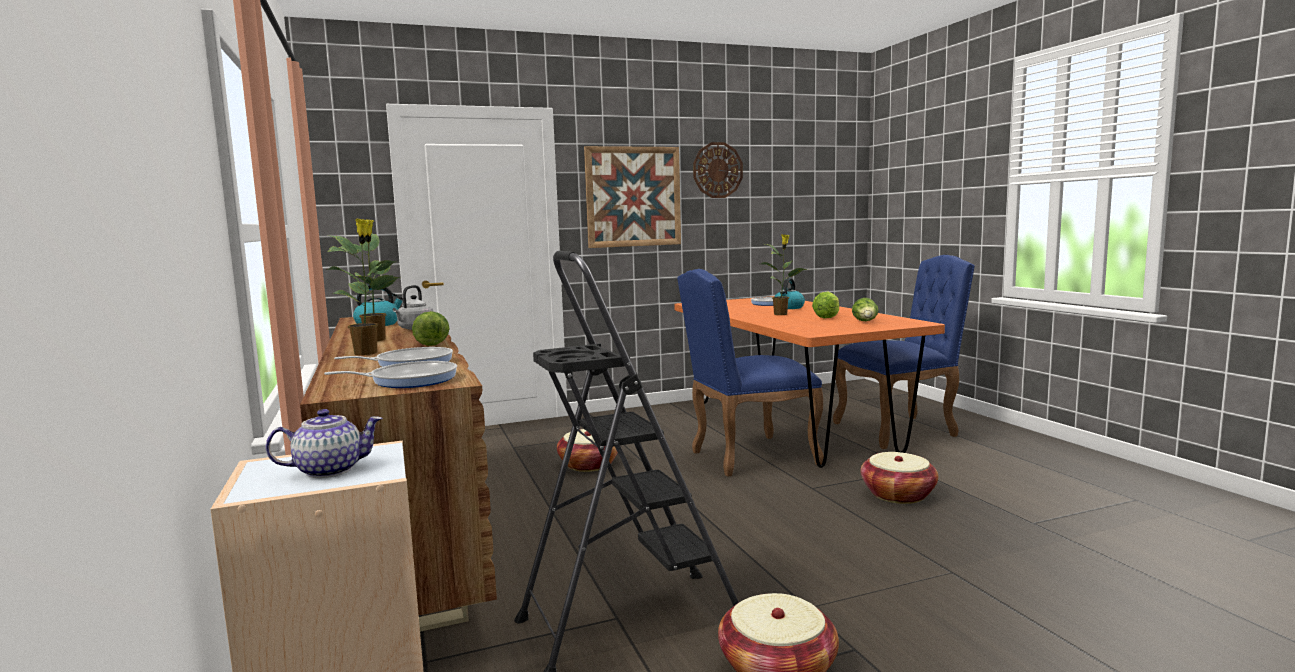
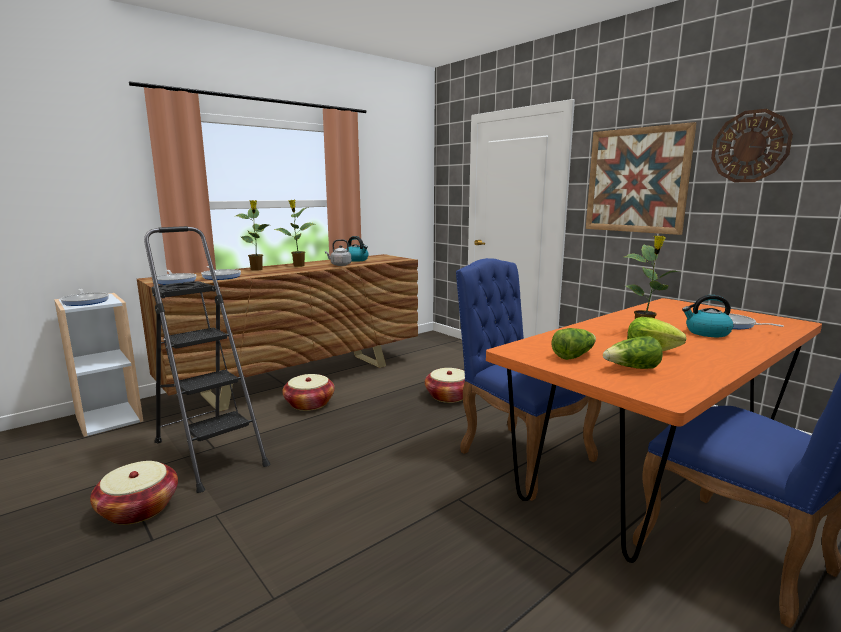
camera: 70 degrees right, 5 degrees up
(328, 470) = (86, 301): teapot -> frying pan
(431, 343) = (286, 272): lettuce -> lettuce (573, 356)
(898, 495) = (469, 559): basket -> basket (309, 404)

